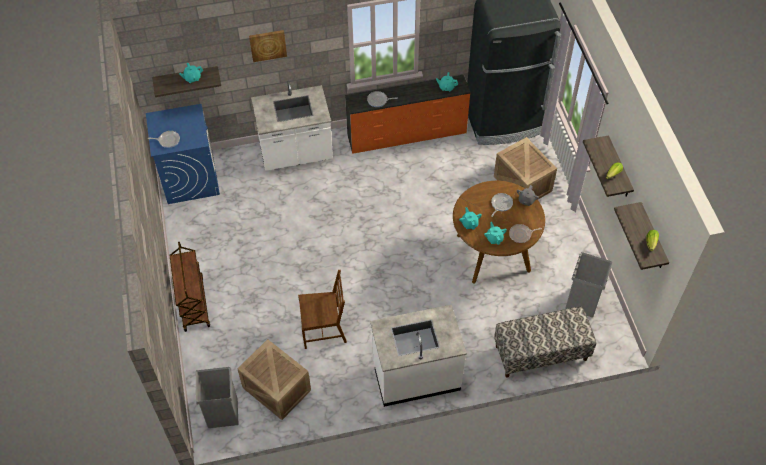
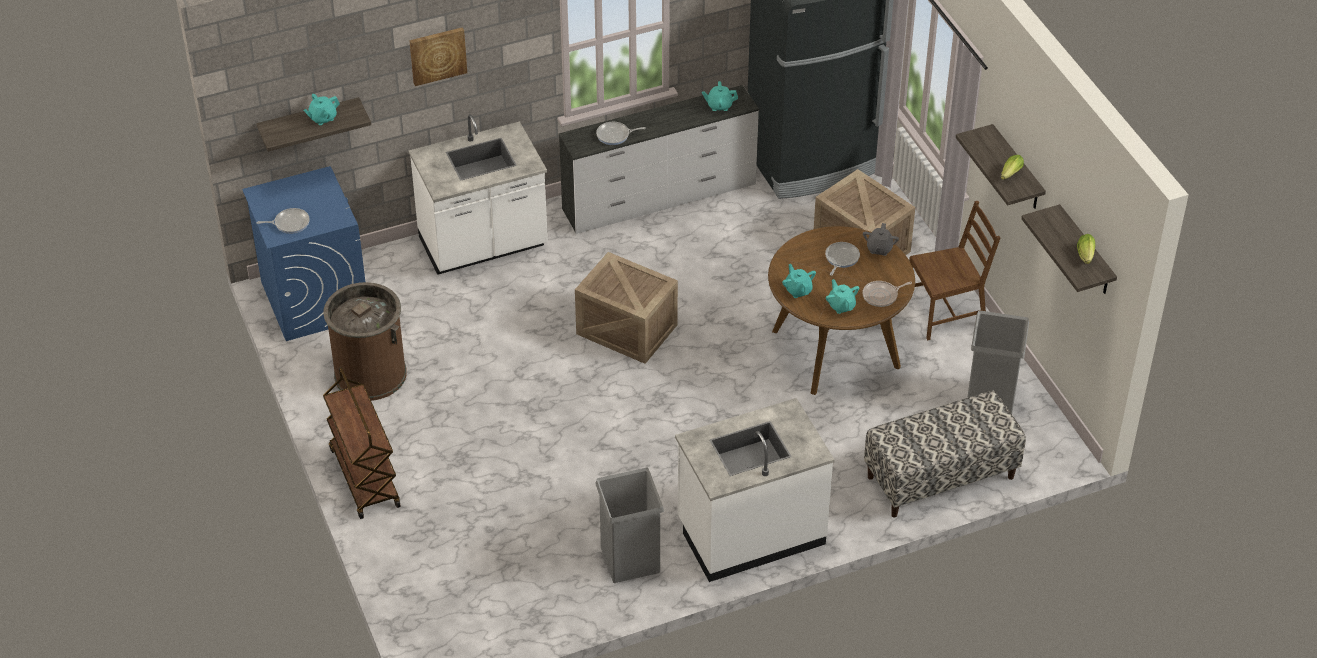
camera: 10 degrees left, 10 degrees down
(212, 233) = (370, 374): none -> brown trash can
(222, 412) = (450, 623): grey trash can -> grey trash can (629, 559)
(275, 388) = (529, 580): crate -> crate (625, 329)
(324, 329) = (588, 487): brown chair -> brown chair (946, 313)
(407, 135) = (660, 198): orange dresser -> white dresser

